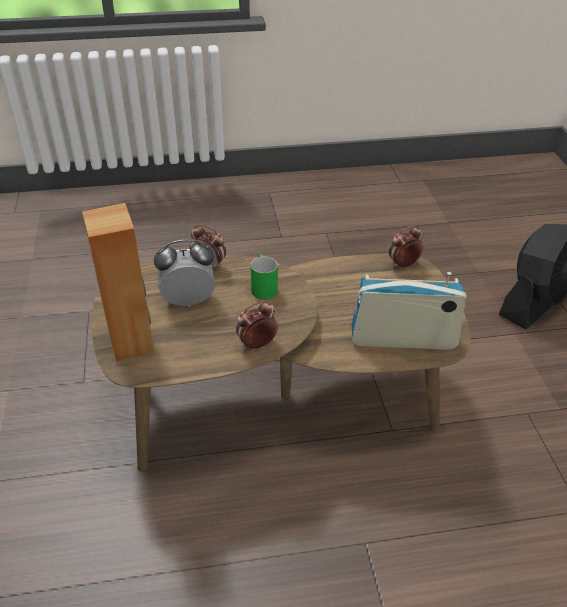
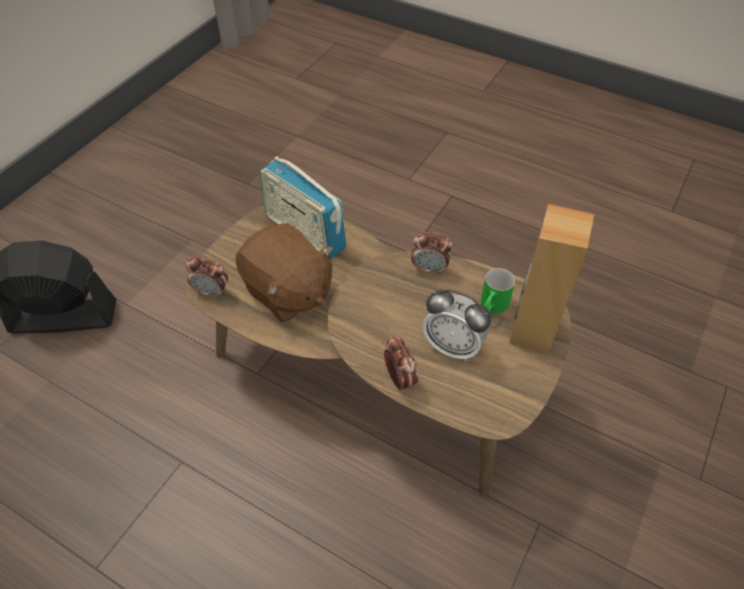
camera: 140 degrees left, 10 degrees up
(263, 286) = (372, 320): green mug -> green mug (491, 307)
(354, 292) = (287, 292): none -> brown plush toy

